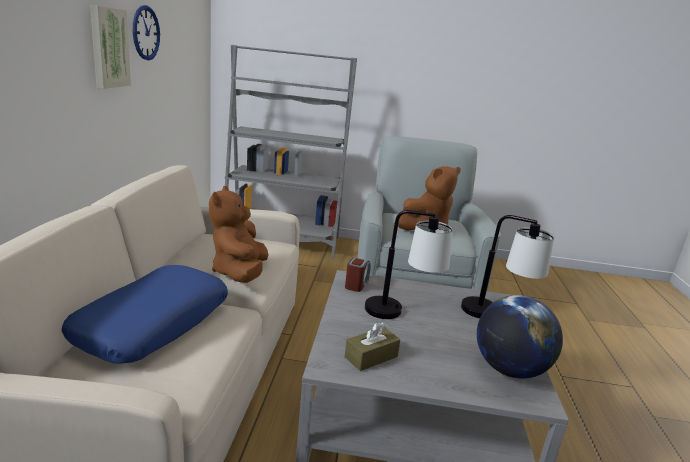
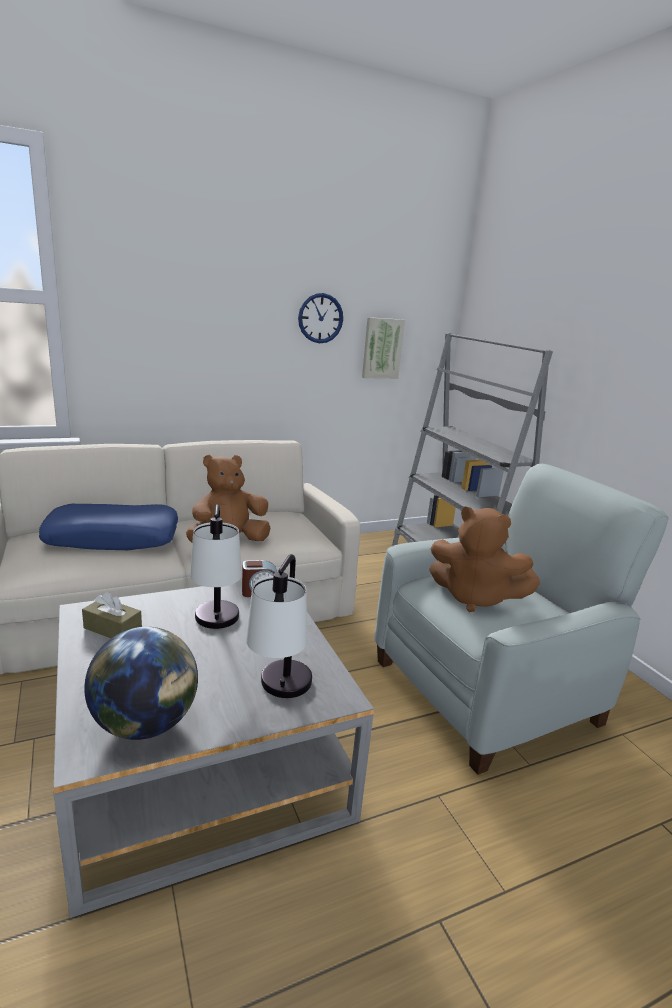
camera: 60 degrees right, 0 degrees up
(108, 47) = (259, 329): picture -> picture (381, 348)

